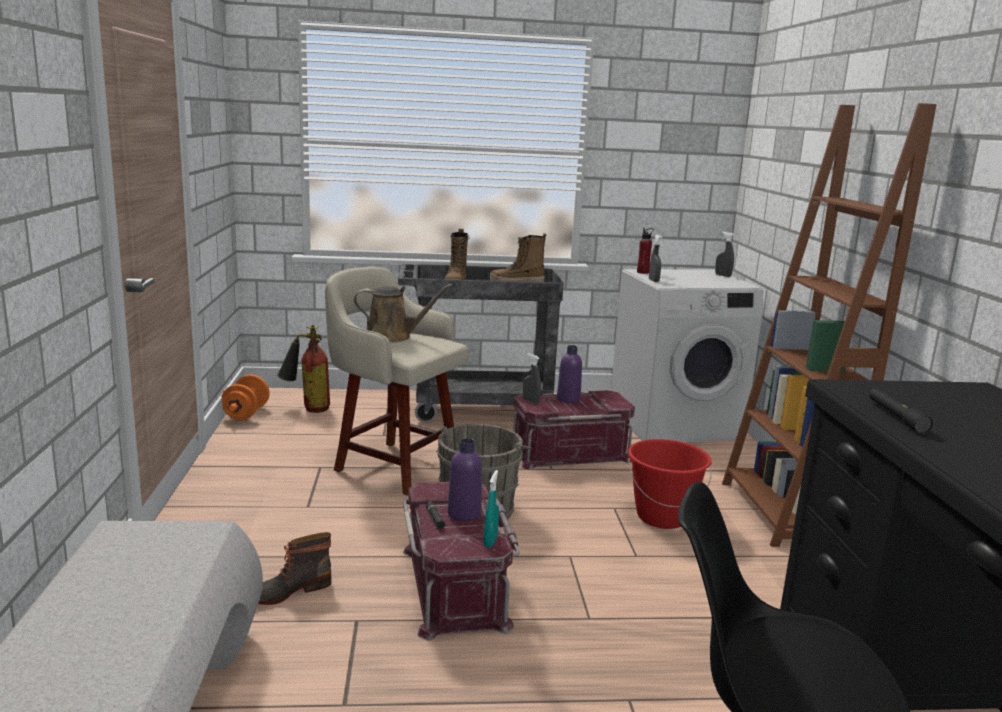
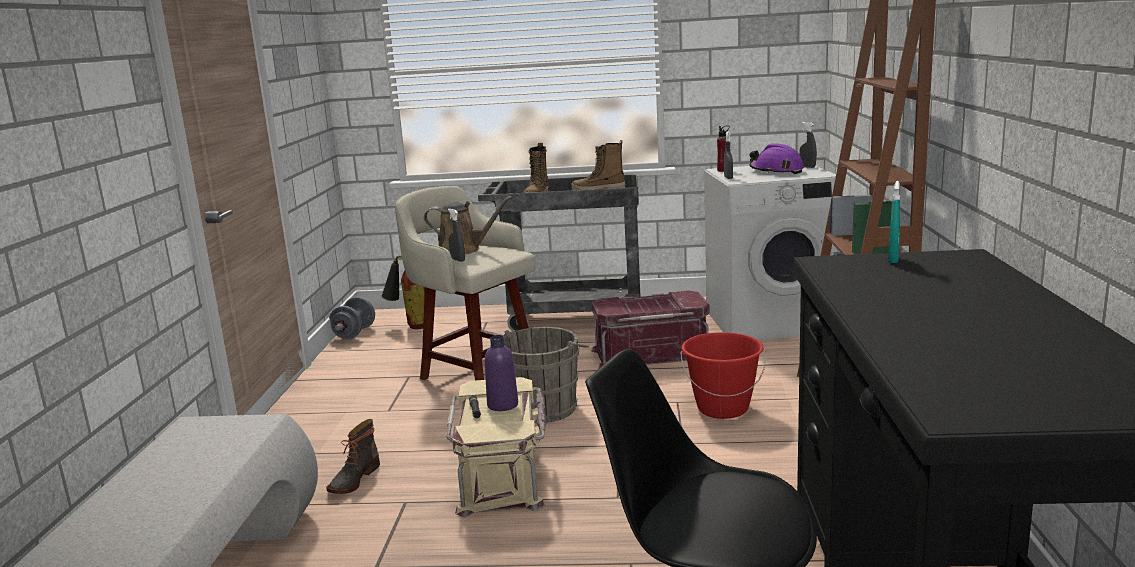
camera: 10 degrees right, 0 degrees up
(246, 413) = (354, 333): orange dumbbell -> grey dumbbell
(289, 591) = (353, 479): boot -> boot turned 45 degrees counterclockwise
(457, 586) = (503, 473): red storage box -> beige storage box
(490, 541) = (517, 426): turquoise spray bottle -> turquoise spray bottle (893, 260)
(530, 401) = (605, 305): grey spray bottle -> grey spray bottle (458, 260)
(568, 399) = (645, 301): purple bottle -> none
(696, 277) = (776, 171): none -> purple hard hat
(896, 417) = (849, 285): black flashlight -> none

